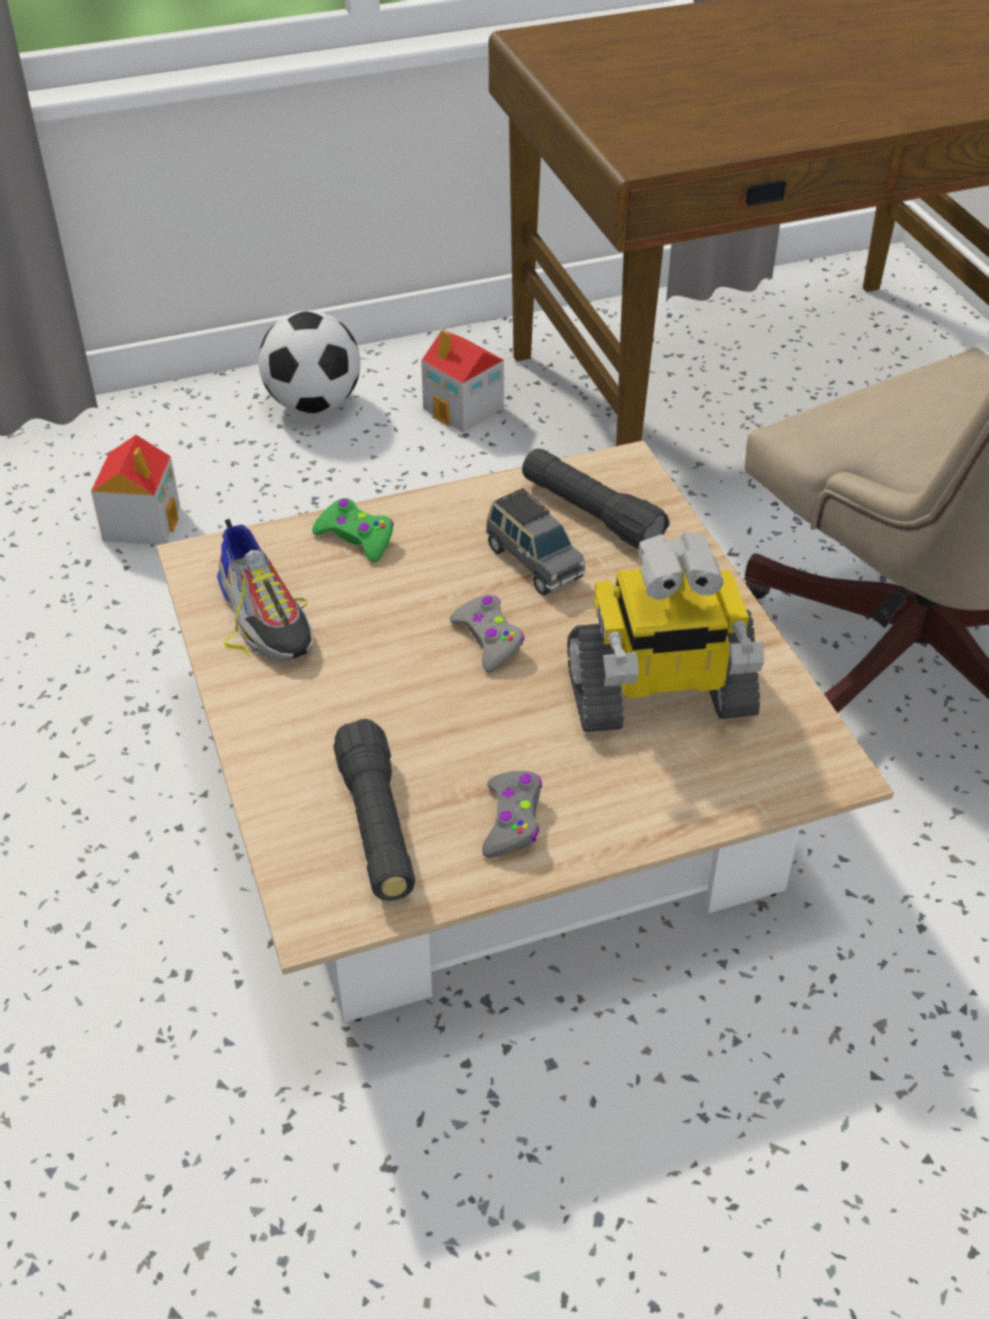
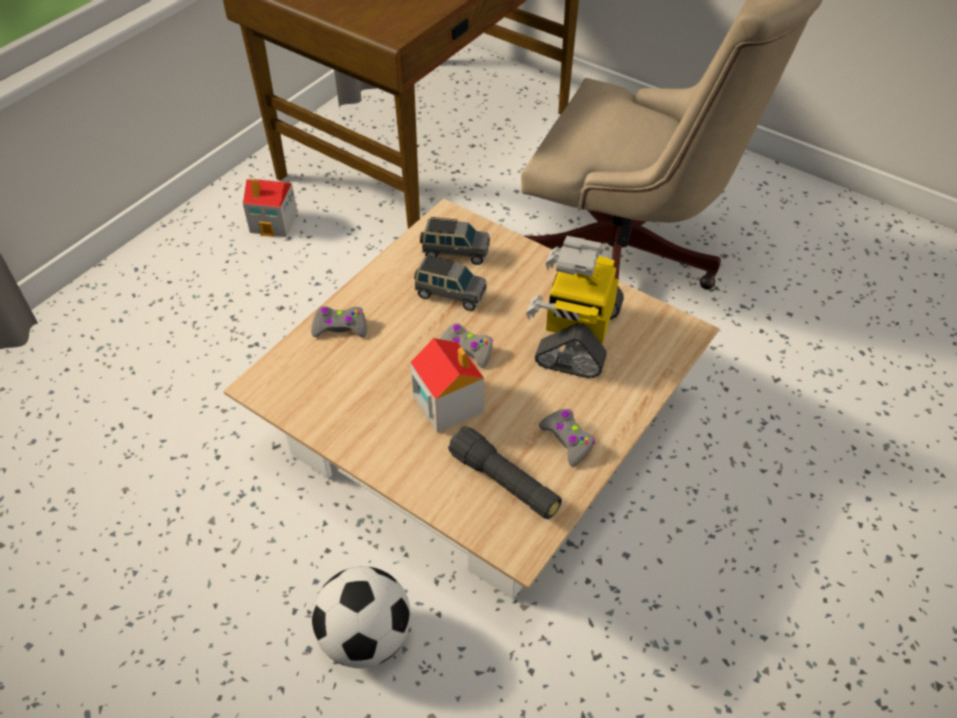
camera: 35 degrees left, 5 degrees up
(142, 522) = (134, 383): toy house -> toy house (447, 402)
(265, 615) = (331, 399): shoe -> none
(313, 404) = (179, 259): football -> football (366, 637)
(356, 537) = (340, 327): green game controller -> grey game controller
(591, 514) = (455, 253): black flashlight -> grey toy car
(659, 695) = (576, 335): toy robot -> toy robot turned 150 degrees clockwise

